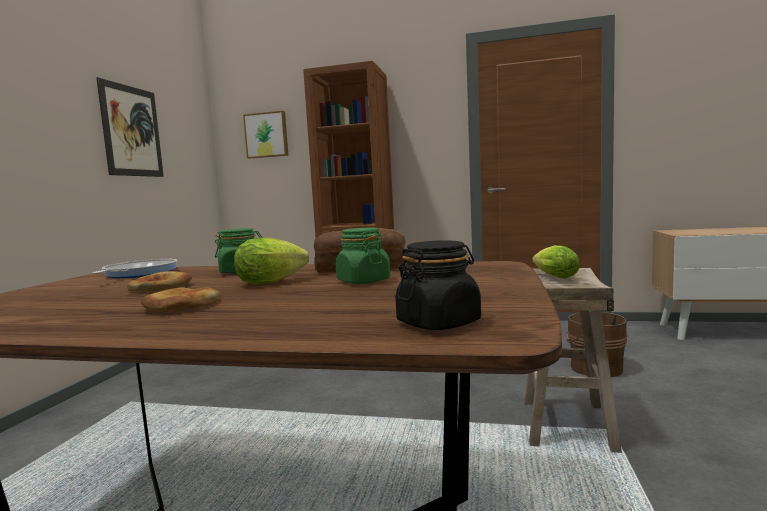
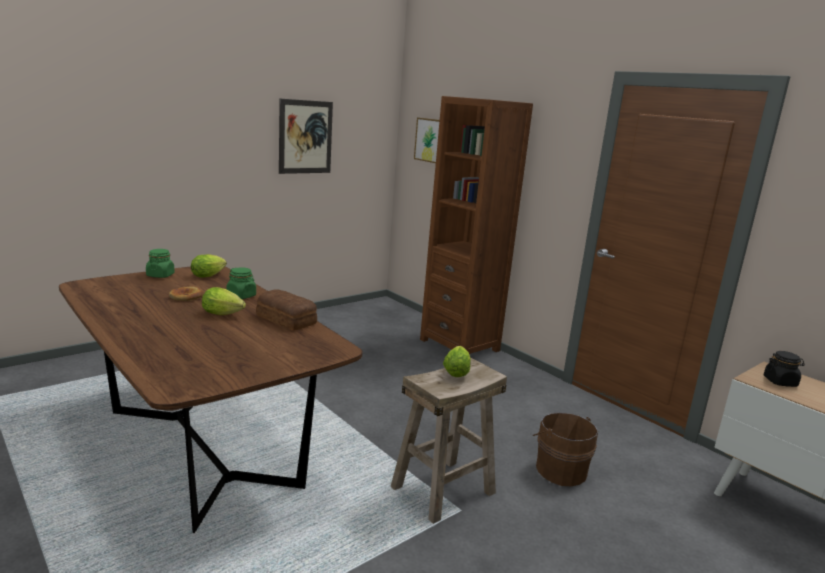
camera: 35 degrees right, 10 degrees up
(138, 274) = (209, 275): frying pan -> lettuce
(182, 306) = (157, 318): bread -> none
(363, 281) = (249, 333): green jar -> green jar (160, 275)
(439, 323) = (180, 375): black jar -> black jar (780, 382)

